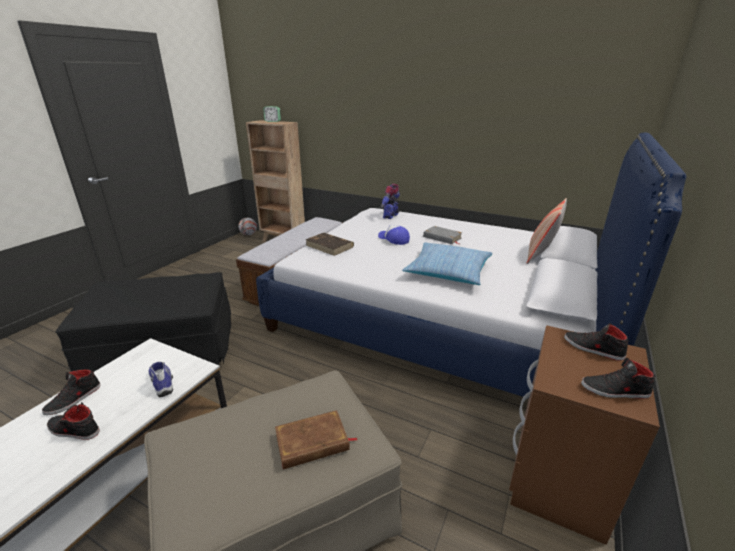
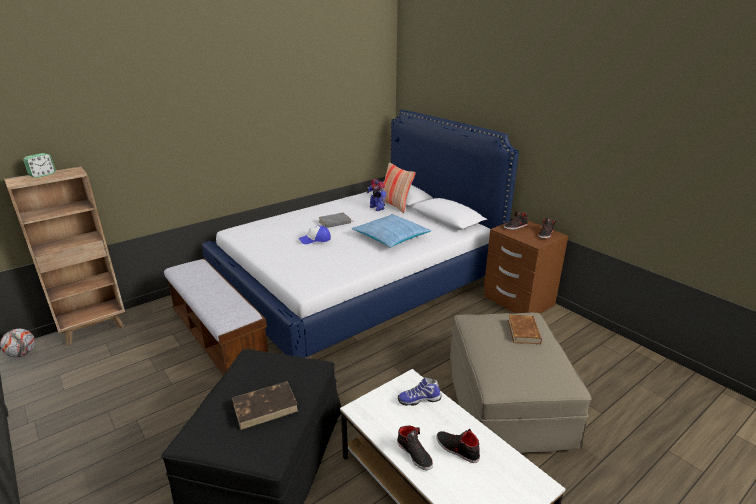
camera: 65 degrees left, 0 degrees up
(73, 430) = (457, 449): black shoe -> black shoe turned 90 degrees clockwise
(330, 246) = (297, 267): brown book -> brown book (265, 406)
(391, 216) = (265, 227): toy robot -> toy robot (377, 208)

